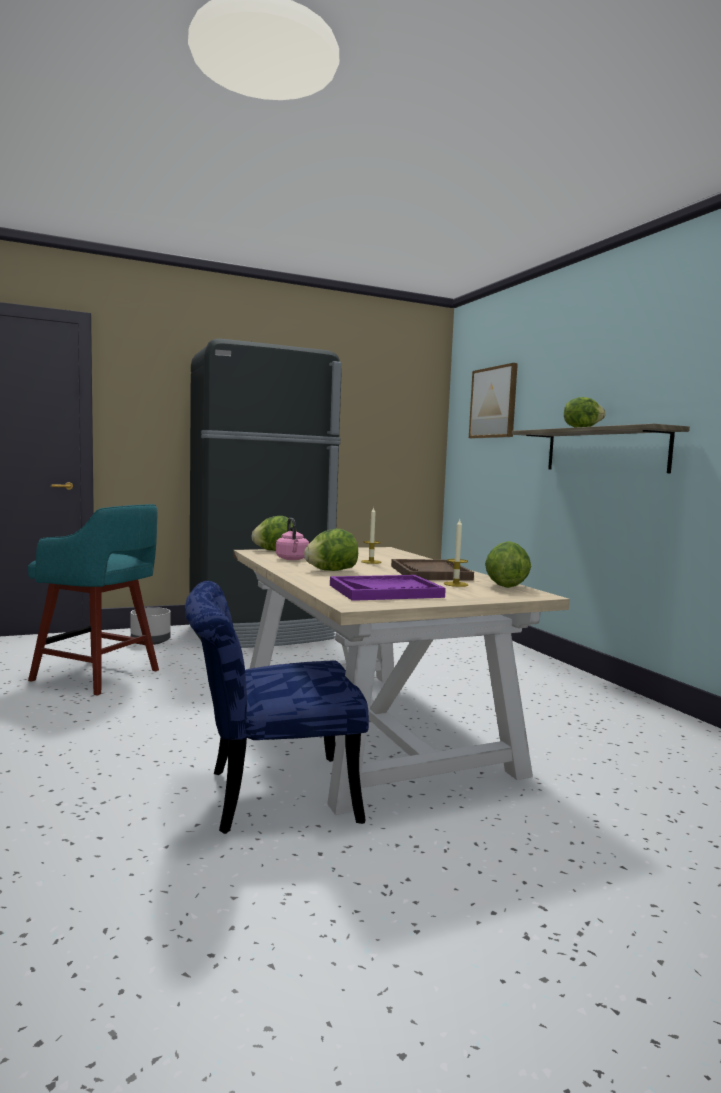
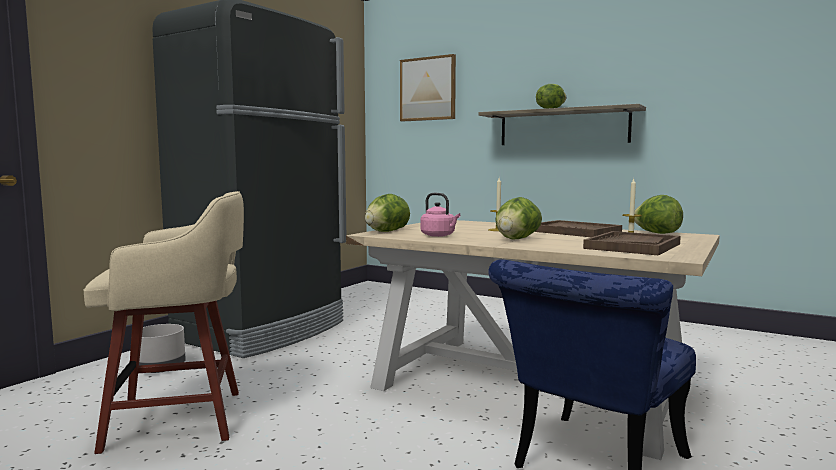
camera: 35 degrees left, 0 degrees up
(98, 676) = (181, 419): turquoise stool -> beige stool
(385, 591) = (632, 246): purple tray -> brown tray

